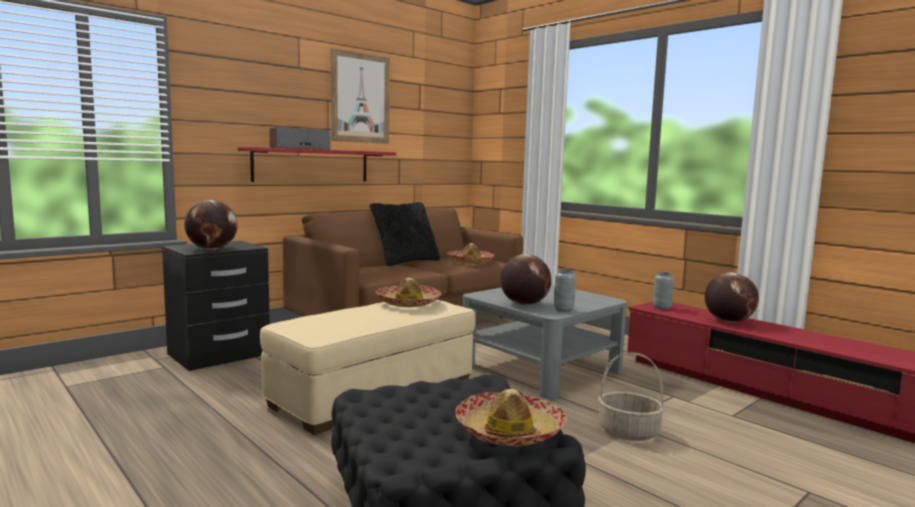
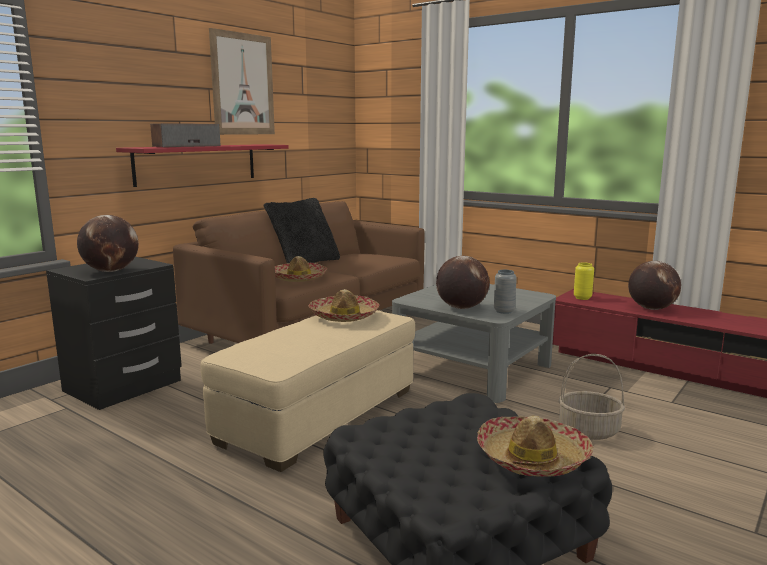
camera: 10 degrees left, 5 degrees up
(470, 261) = (374, 259): hat -> hat (298, 278)
(662, 308) = (582, 298): grey vase -> yellow vase

